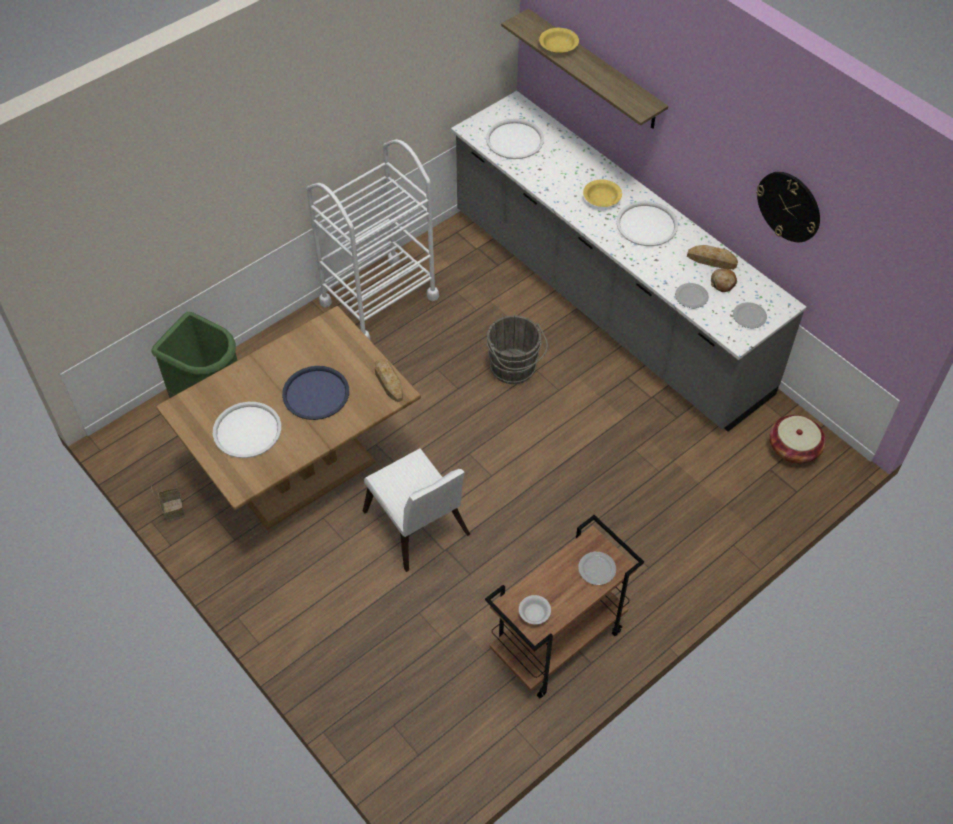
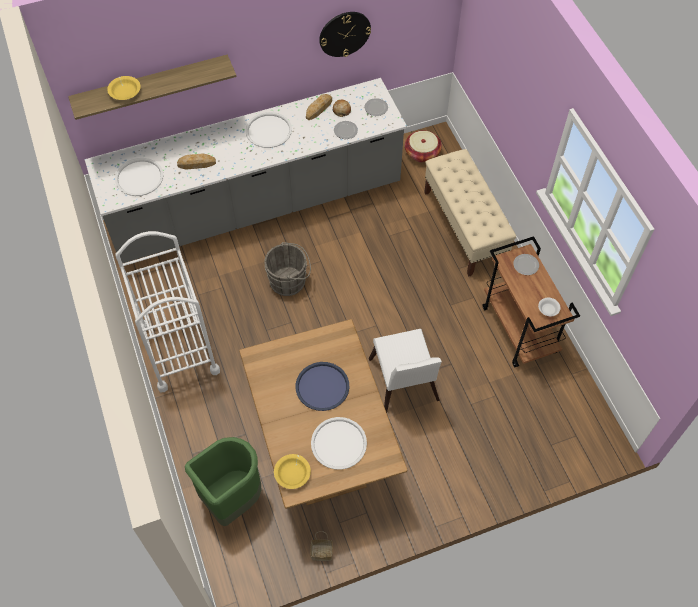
camera: 70 degrees left, 5 degrees up
(388, 382) = (331, 335): bread -> bread (196, 164)
(418, 529) = (403, 384): white chair -> white chair turned 90 degrees clockwise
(602, 198) = (229, 146): yellow bowl -> yellow bowl (292, 473)
(694, 532) = (464, 227): none -> beige bench

